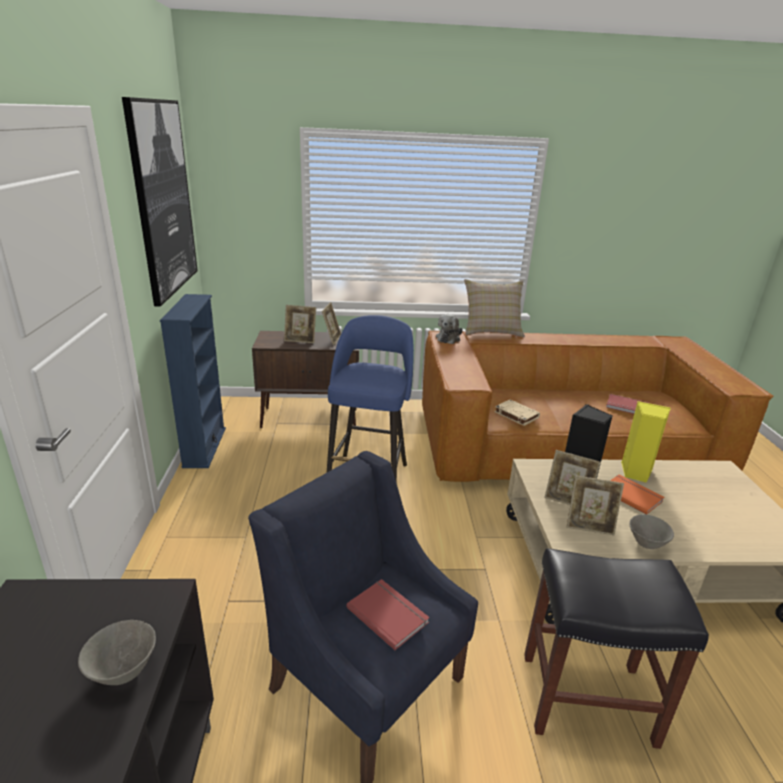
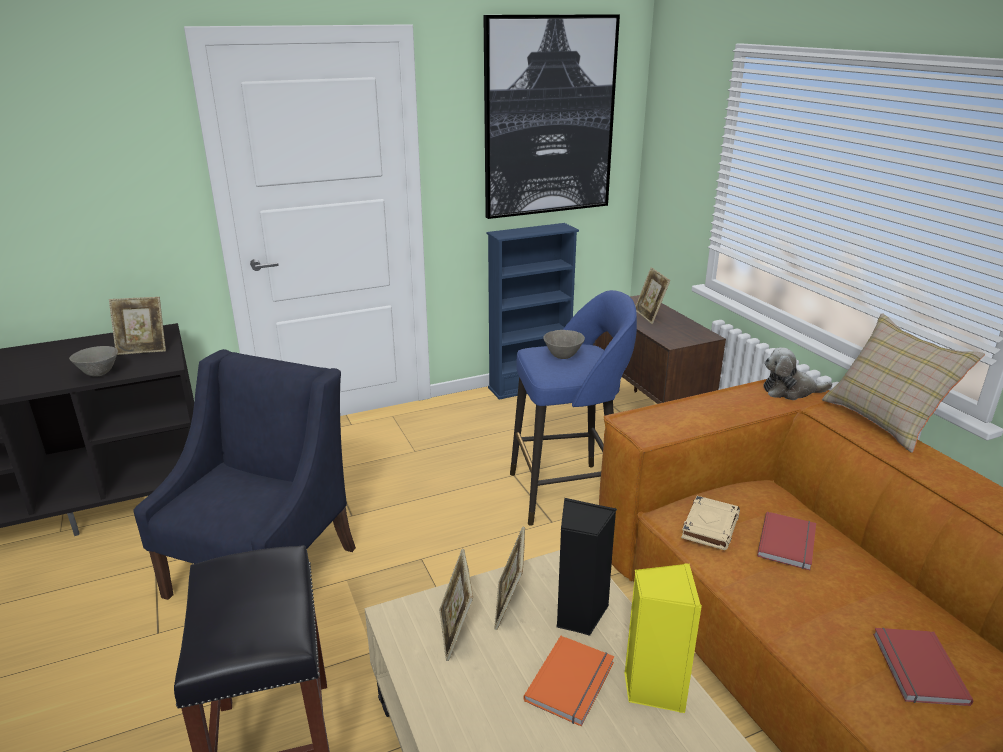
camera: 70 degrees right, 0 degrees up
(332, 339) = (678, 329): picture frame -> picture frame (143, 349)
(388, 614) = (230, 492): red book -> red book (789, 543)
(646, 544) = (442, 700): grey bowl -> grey bowl (562, 357)

